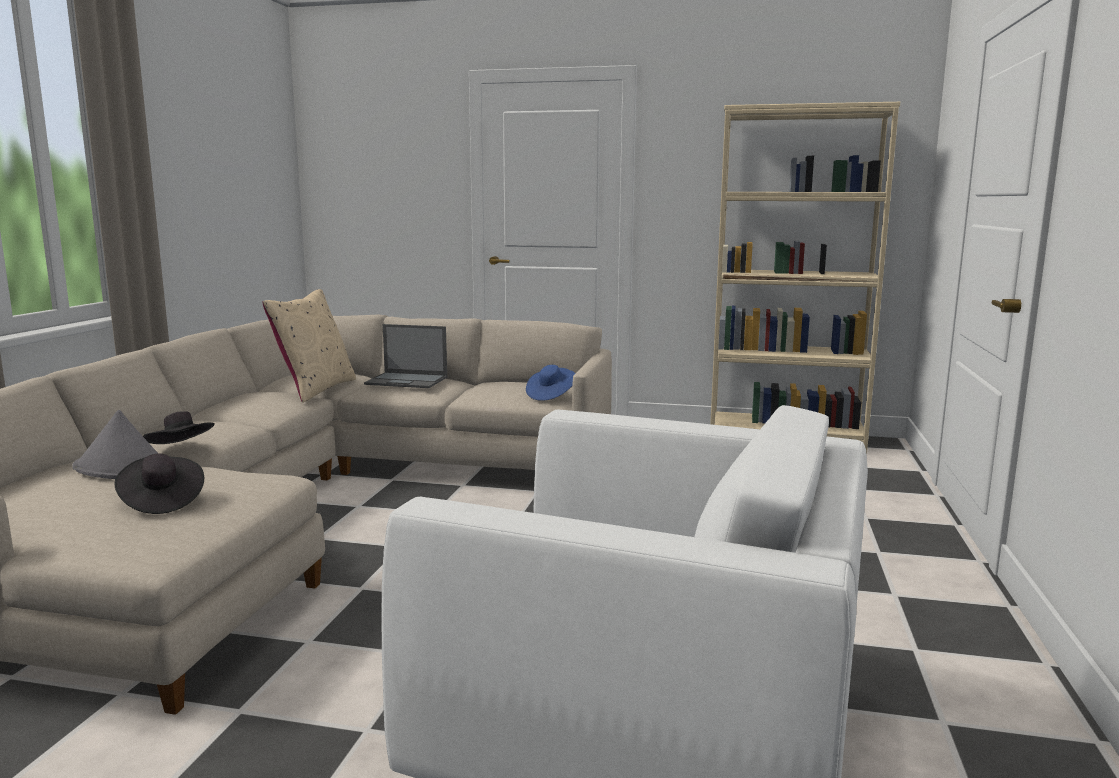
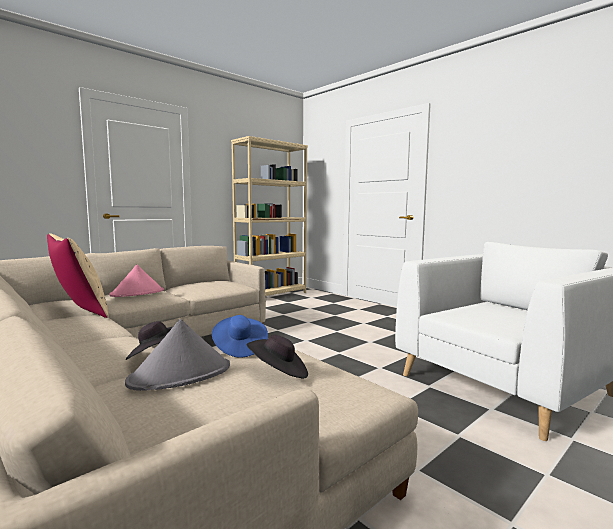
camera: 55 degrees left, 5 degrees down
(407, 381) = (137, 293): laptop -> pink hat
(551, 395) = (235, 284): blue hat -> blue hat (239, 348)

